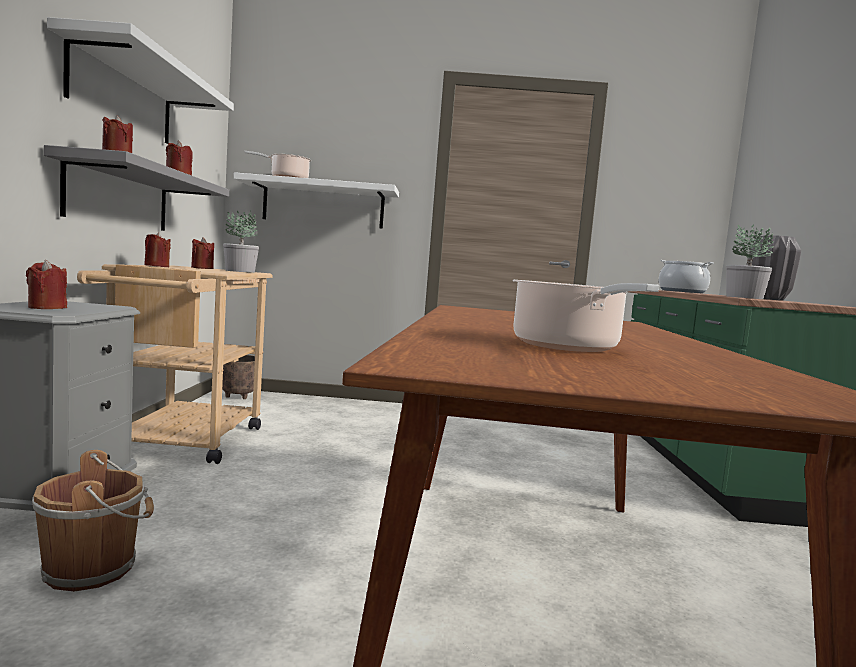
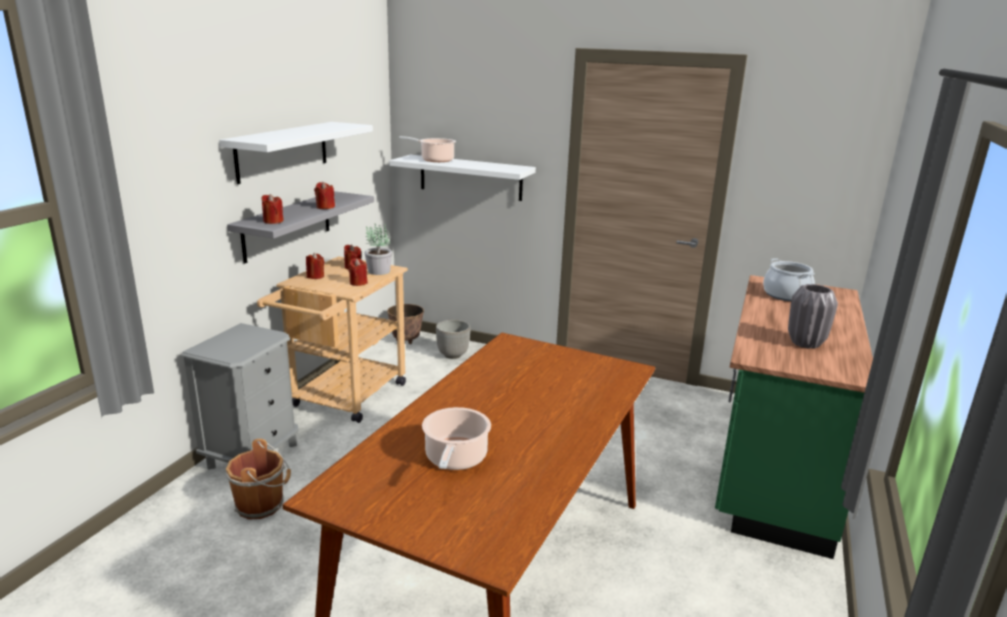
camera: 20 degrees right, 15 degrees up
(47, 307) = (232, 345): red candle -> red candle (358, 283)
(302, 405) = (452, 355): none -> planter
(744, 297) = (758, 351): potted plant -> none

